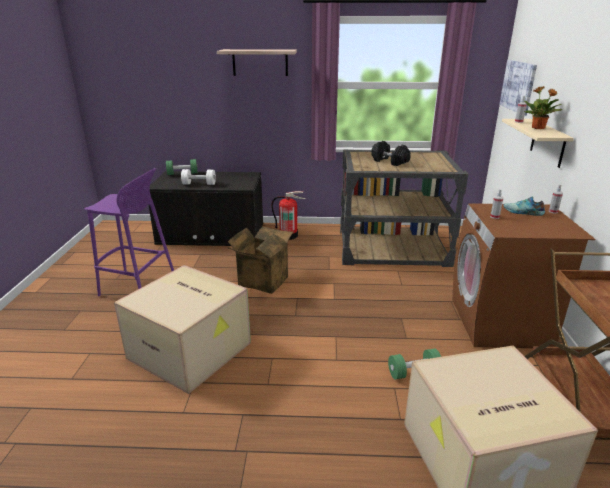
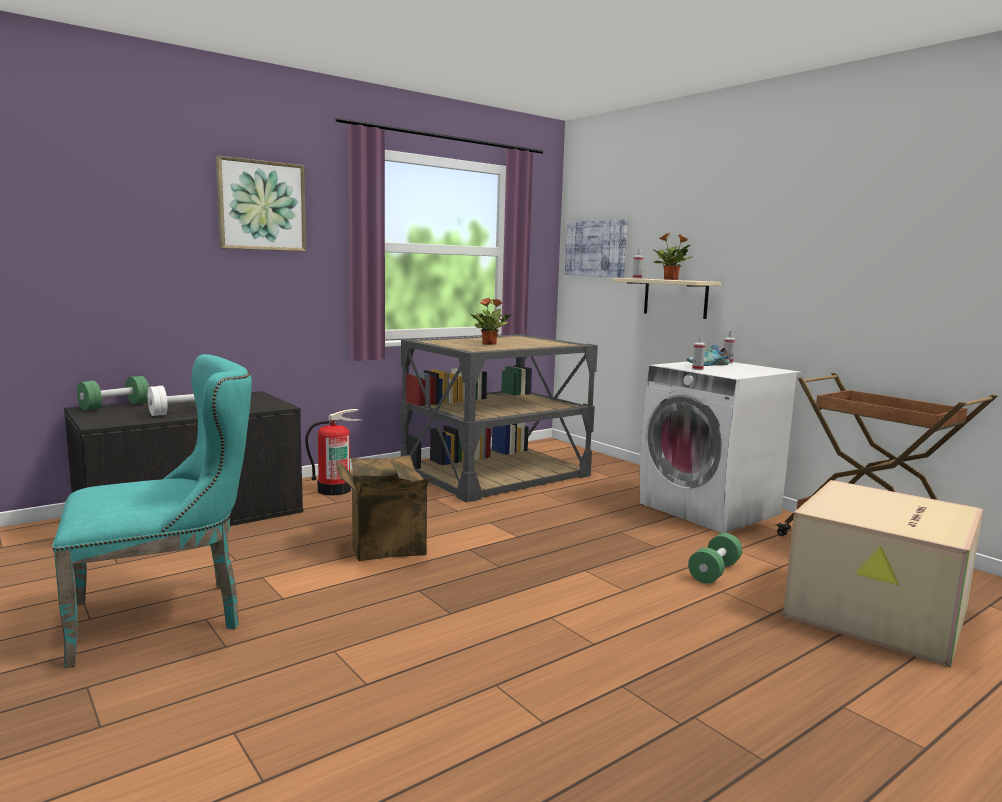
camera: 40 degrees left, 15 degrees down
(138, 287) = (168, 615): purple stool -> turquoise chair
(192, 350) = (423, 653): cardboard box -> none
(260, 62) = (261, 206): shelf -> picture
(389, 162) = (489, 344): black dumbbell -> potted plant
(501, 323) = (712, 508): brown washing machine -> white washing machine

